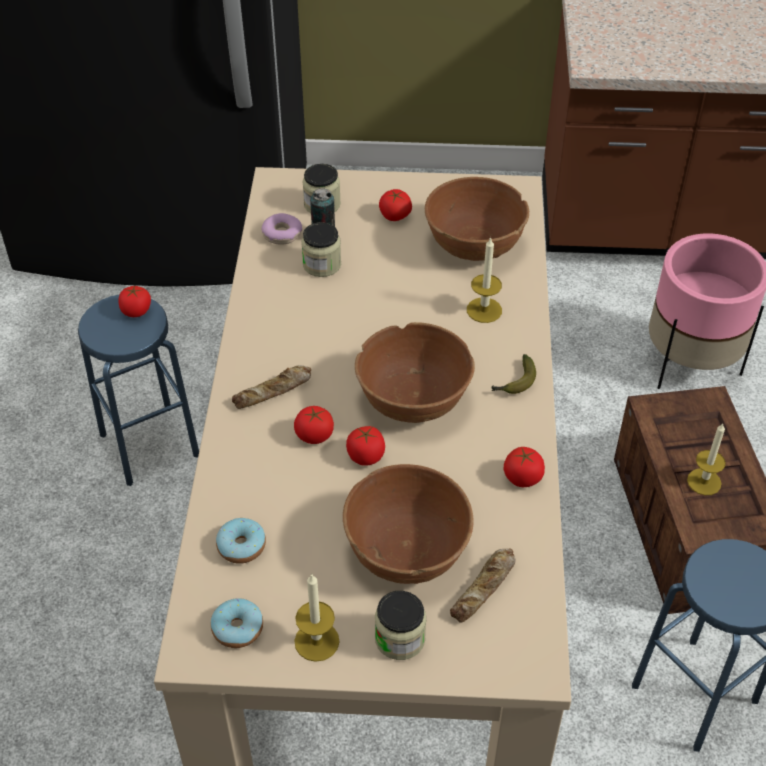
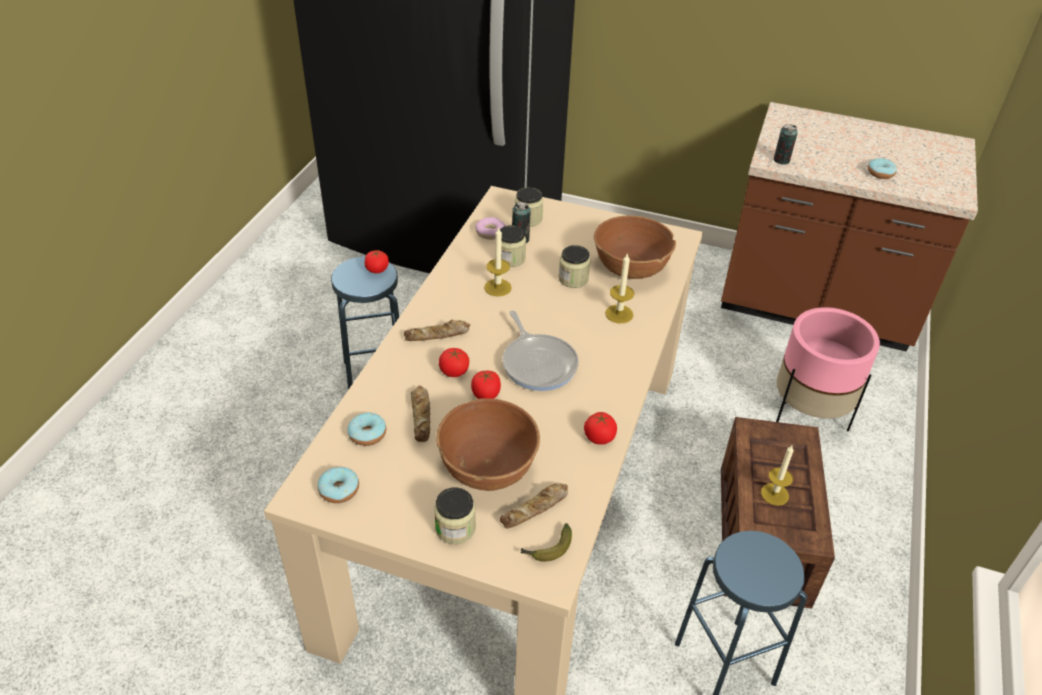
camera: 15 degrees right, 5 degrees down
(299, 505) = (421, 416): none -> bread
(316, 641) = (392, 514): candle -> candle (497, 287)
(395, 216) = (579, 237): tomato -> none
(410, 275) = (573, 279): none -> jar
(413, 399) = (538, 363): brown bowl -> frying pan
(515, 382) = (621, 369): banana -> banana (547, 549)
(606, 62) = (781, 160): none -> can
(725, 57) = (880, 173): none -> donut

